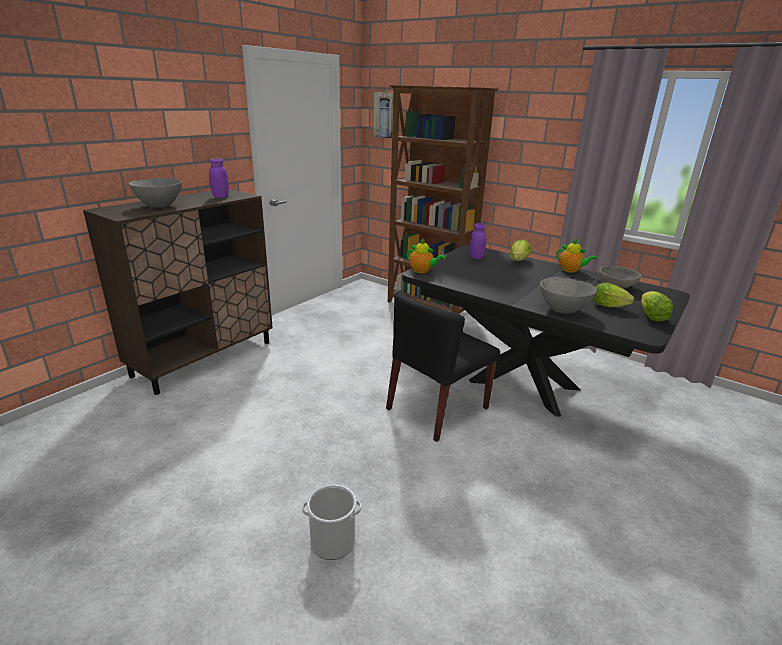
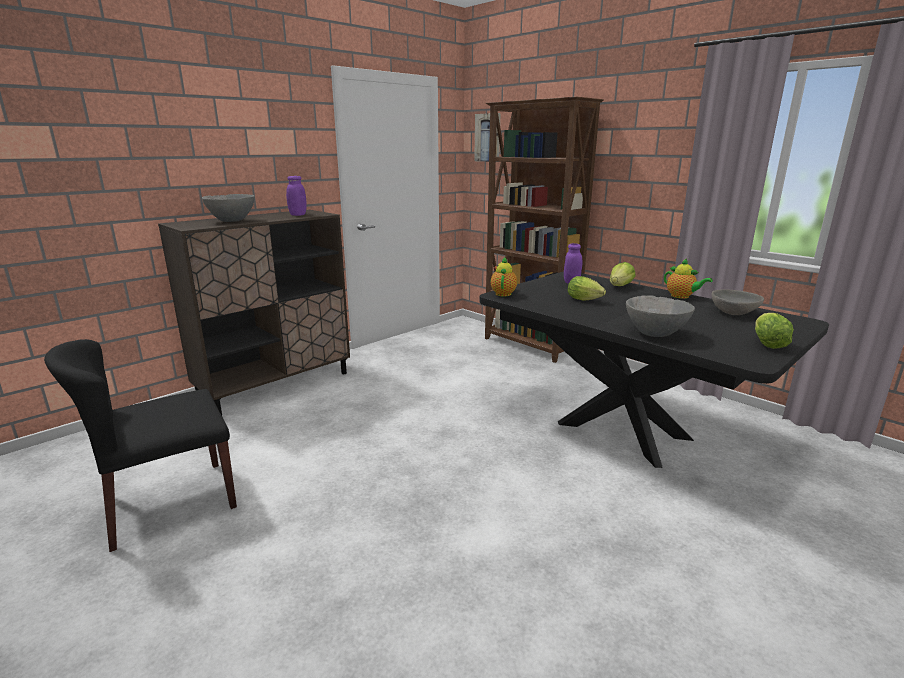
camera: 10 degrees right, 5 degrees down
(332, 541) = (354, 580): bucket -> none
(422, 271) = (503, 293): teapot -> teapot turned 120 degrees counterclockwise
(437, 409) = (512, 449): black chair -> black chair (168, 503)
(610, 306) = (718, 332): lettuce -> lettuce (586, 300)

